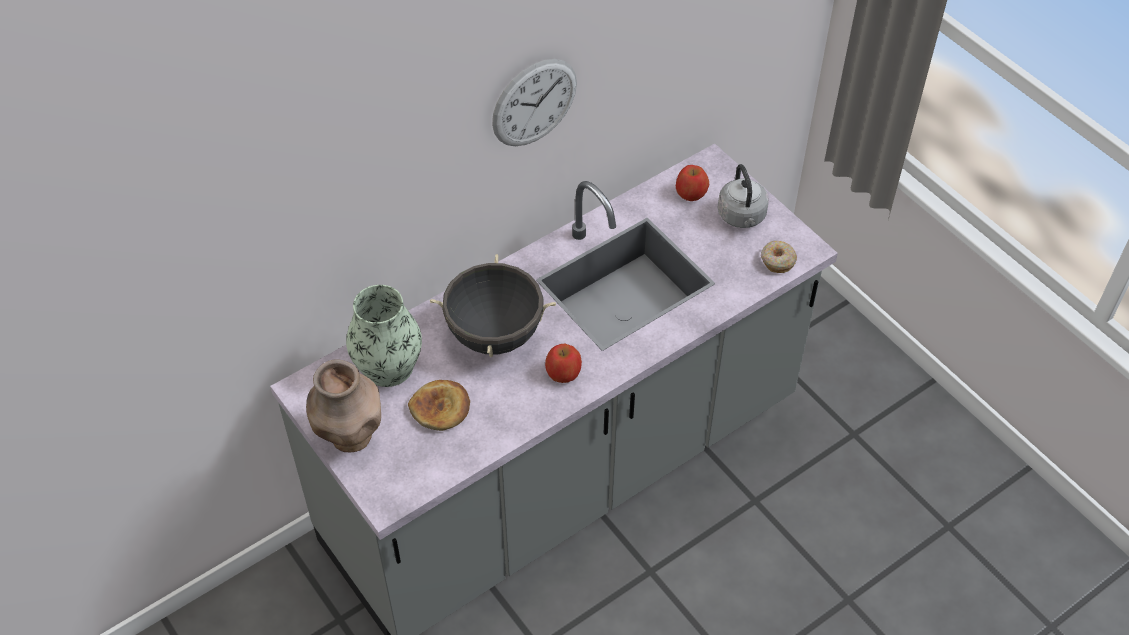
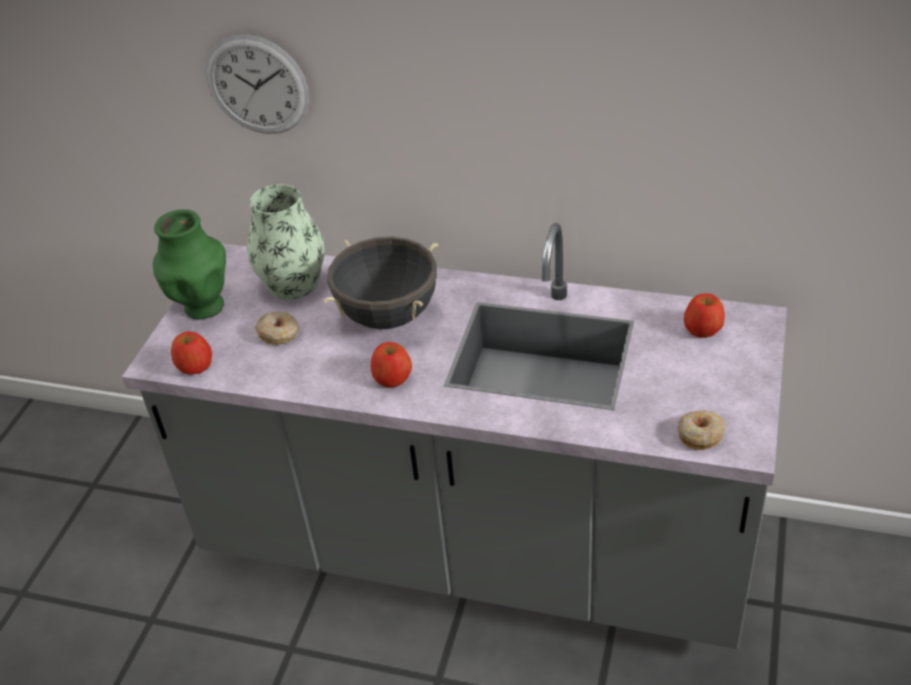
camera: 55 degrees right, 10 degrees down
(351, 437) = (203, 307): brown vase -> green vase
(419, 478) = (195, 365): none -> apple
(440, 408) = (279, 333): bread -> donut
(534, 103) = (526, 100): wall clock -> wall clock (257, 85)
(742, 217) = (721, 378): grey kettle -> none

